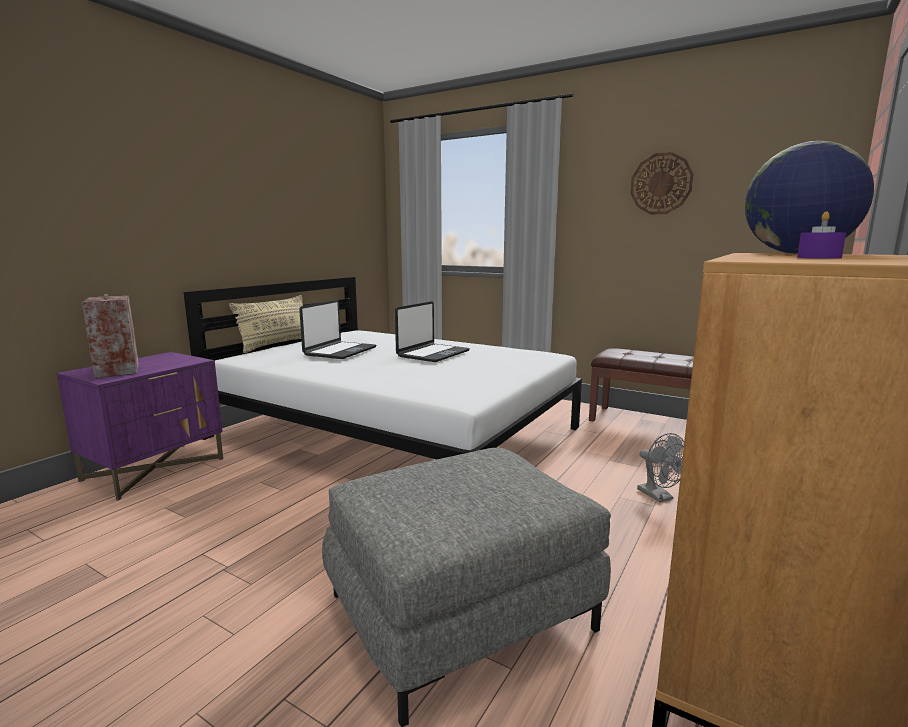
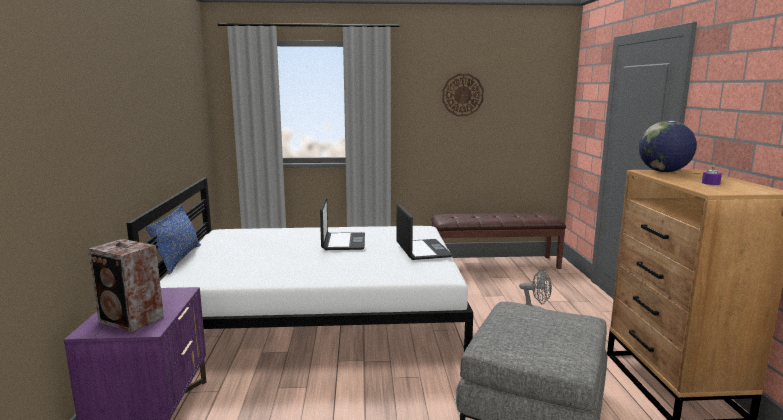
camera: 35 degrees left, 0 degrees up
(277, 345) = (179, 259): beige pillow -> blue pillow
(340, 351) = (263, 254): laptop -> laptop (422, 250)

